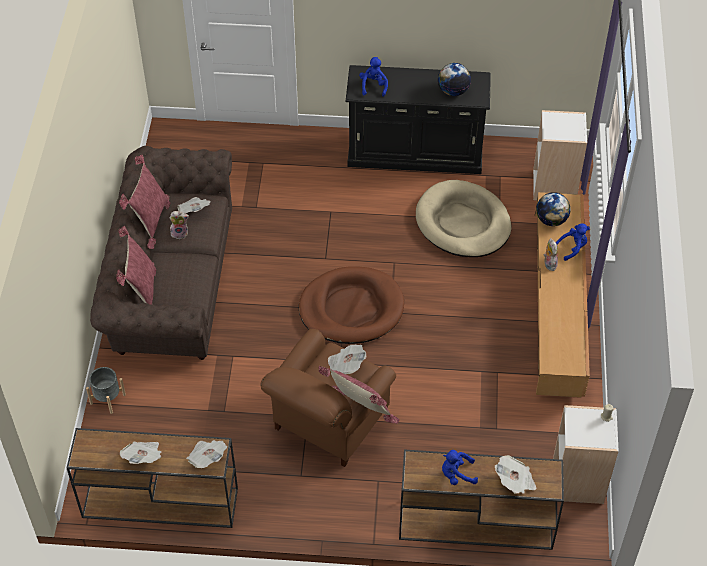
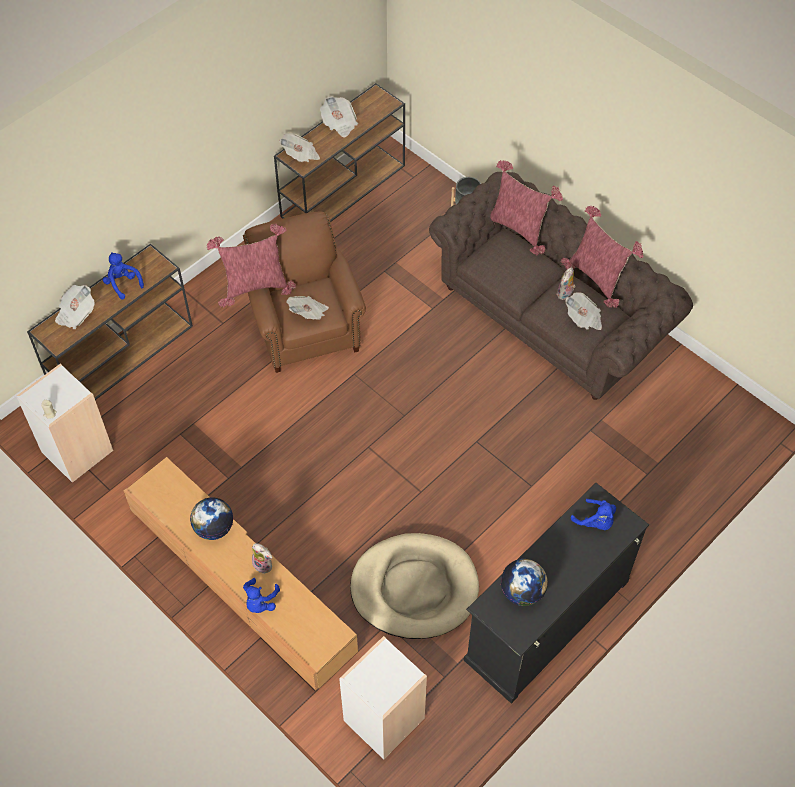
camera: 130 degrees right, 5 degrees up
(351, 308) = (401, 421): brown dog bed -> none
(457, 474) = (123, 283): blue plush toy -> blue plush toy turned 75 degrees counterclockwise
(551, 220) = (310, 613): globe -> globe (214, 528)

